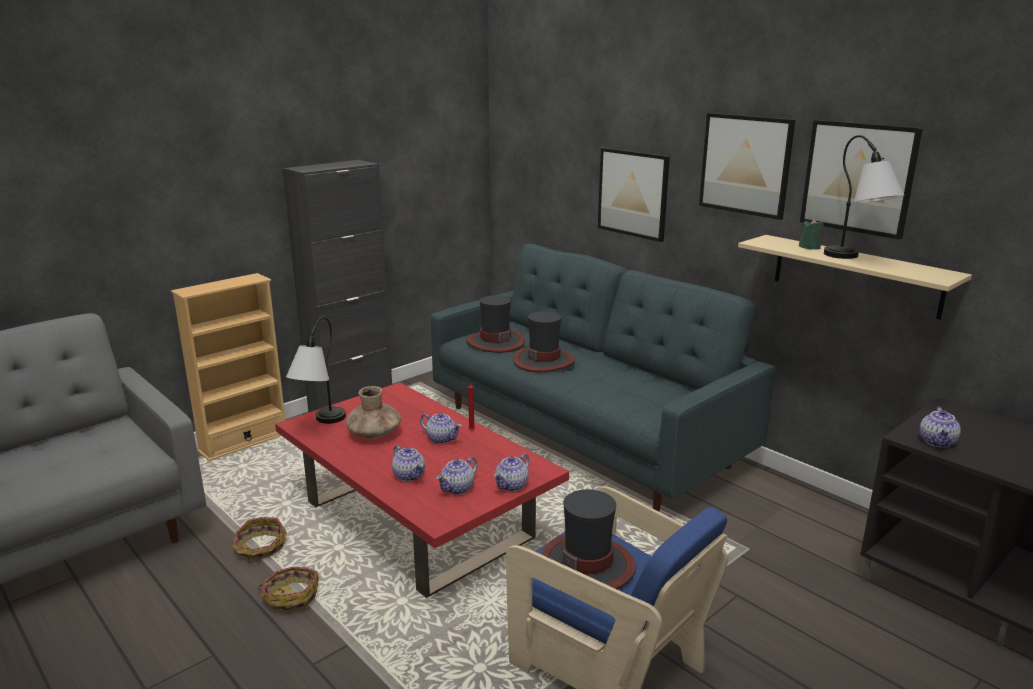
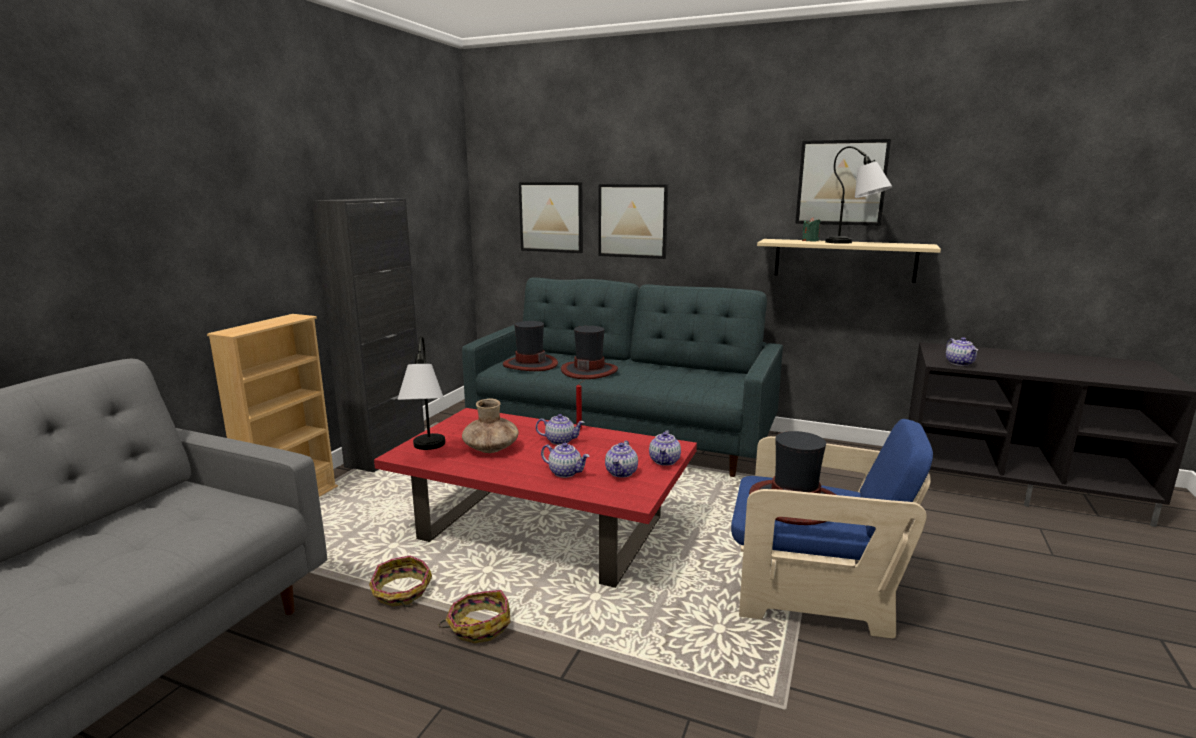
camera: 25 degrees left, 5 degrees down
(745, 164) = (741, 183): picture -> picture (551, 217)

